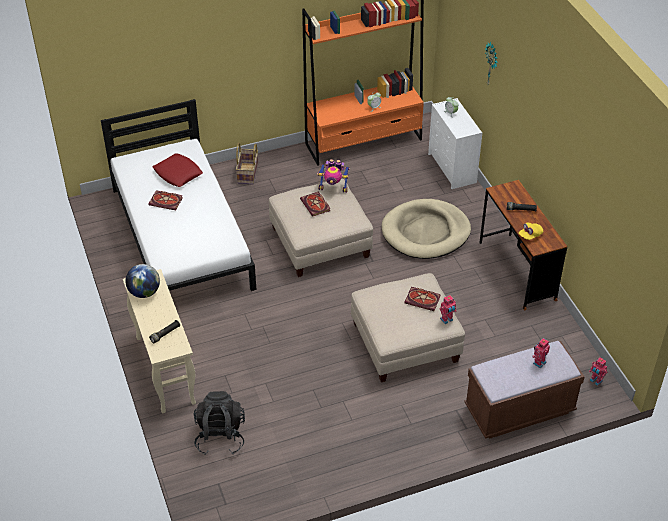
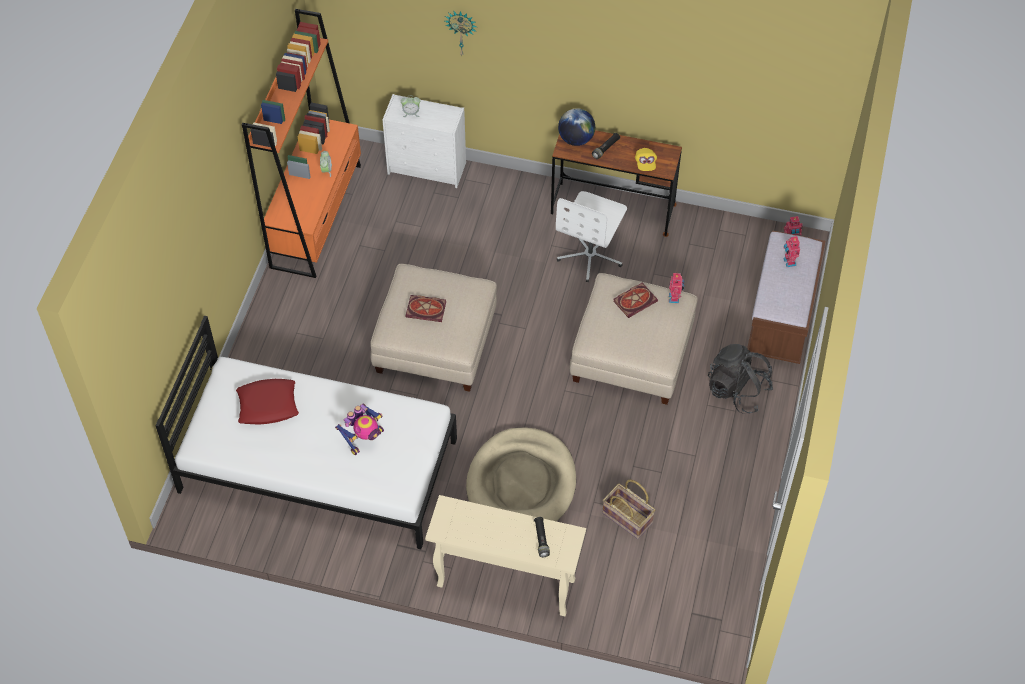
camera: 55 degrees left, 10 degrees up
(144, 292) = (463, 527): globe -> globe (576, 139)
(167, 201) = (305, 439): book -> none
(220, 436) = (633, 579): black backpack -> black backpack (737, 390)
(248, 173) = (270, 347): basket -> basket (628, 517)
(333, 188) = (413, 279): toy robot -> toy robot (364, 438)
(425, 232) = (499, 247): beige dog bed -> beige dog bed (521, 483)
(466, 279) = (590, 255): none -> white office chair

